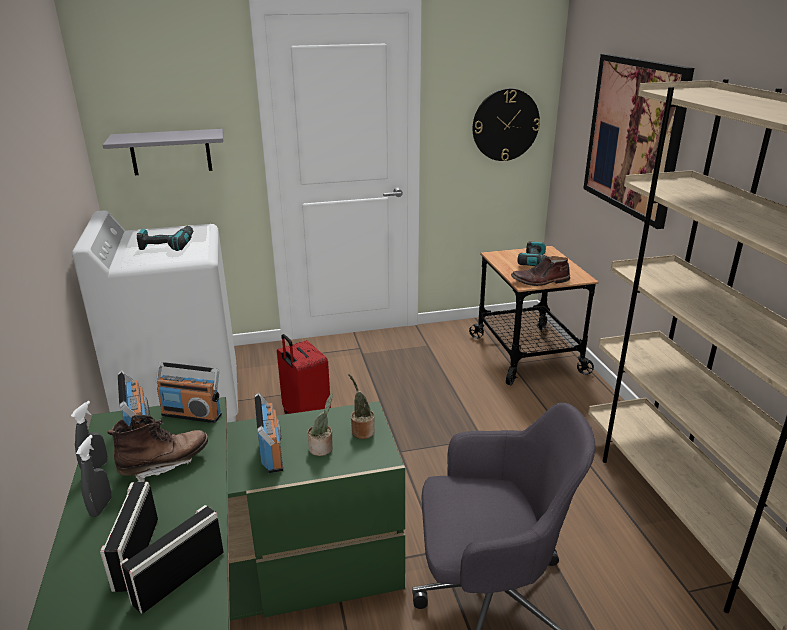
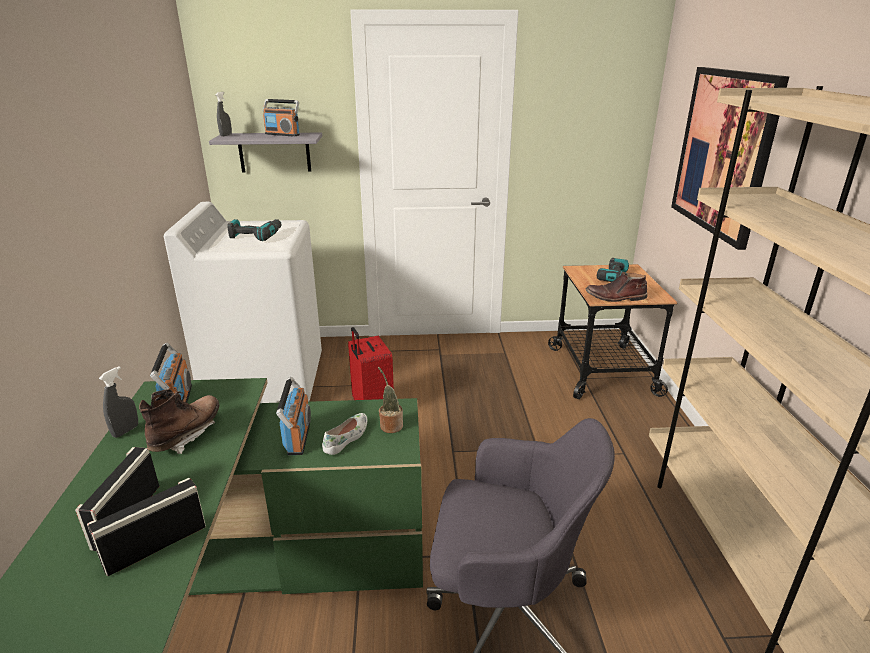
camera: 10 degrees right, 0 degrees up
(101, 507) = (115, 467): grey spray bottle -> grey spray bottle (226, 135)
(165, 465) = (187, 435): brown boot -> brown boot turned 45 degrees counterclockwise
(192, 414) = (229, 391): radio -> radio (282, 134)
(322, 448) = (347, 438): potted plant -> white shoe
(505, 125) = (598, 140): wall clock -> none

